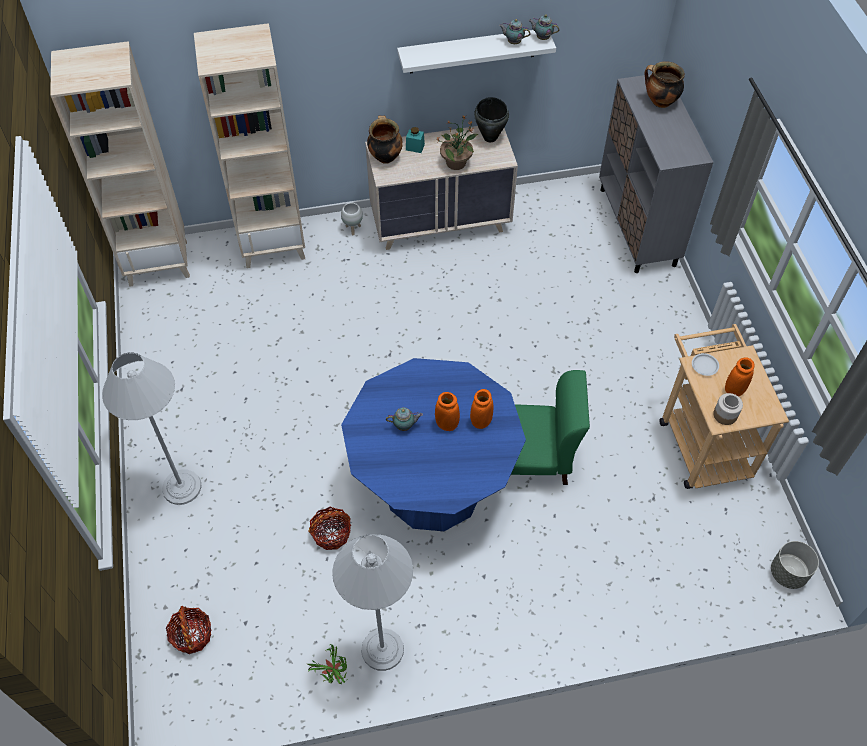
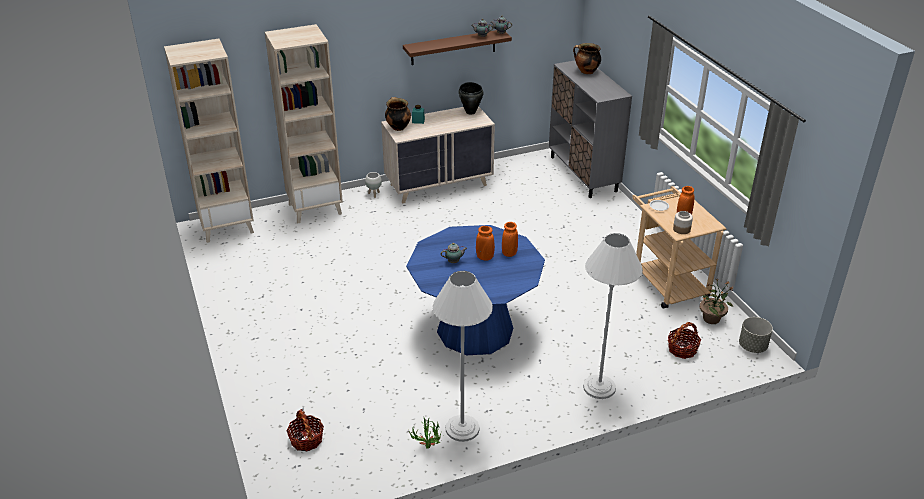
camera: 10 degrees left, 20 degrees down
(181, 487) = (276, 353): white floor lamp -> white floor lamp (599, 387)
(331, 534) = (403, 366): basket -> basket (682, 349)
(456, 163) = (450, 126): potted plant -> potted plant (712, 318)
(472, 51) = (453, 47): white shelf -> brown shelf
(533, 458) = (546, 305): green chair -> none

